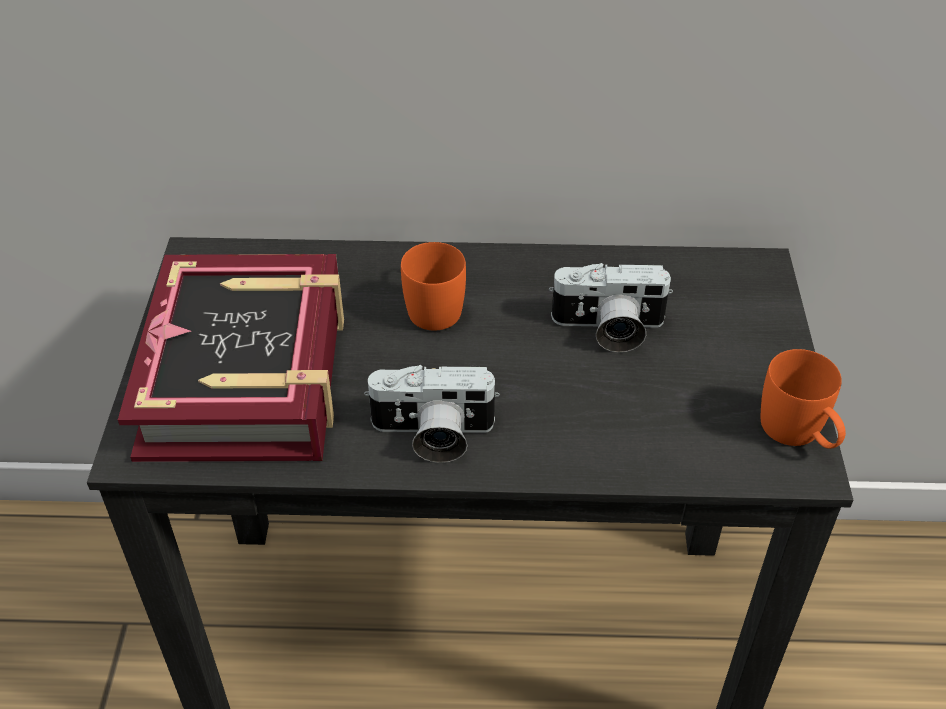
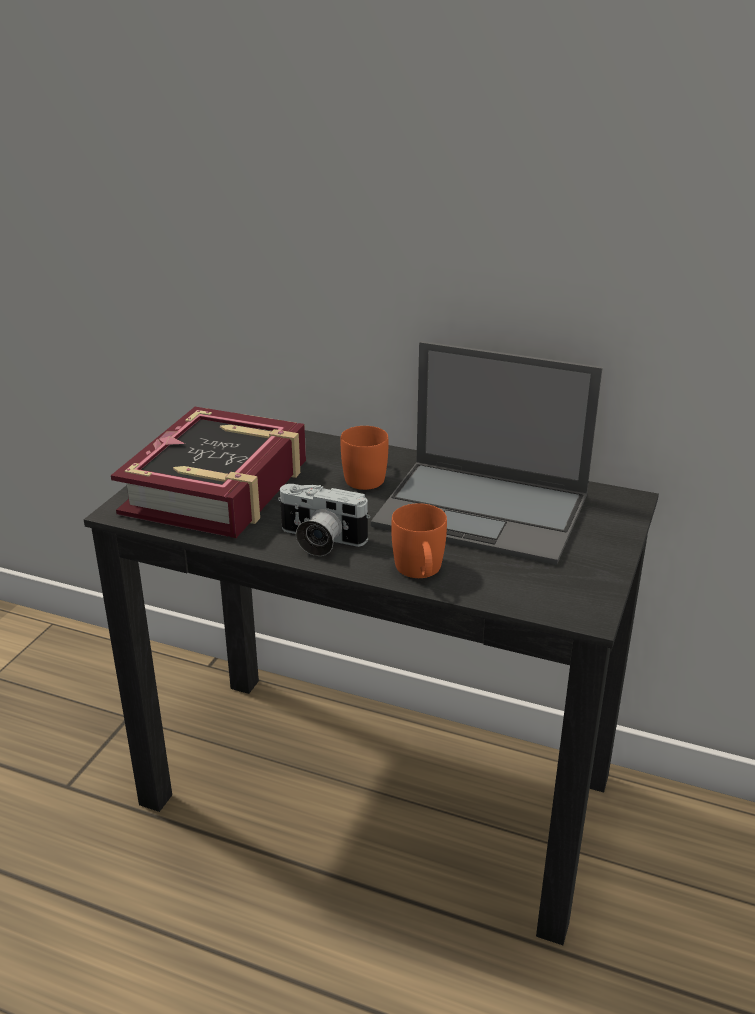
camera: 20 degrees right, 15 degrees down
(608, 329) = (484, 511): camera -> laptop
(798, 434) = (593, 595): orange mug -> orange mug (420, 572)

